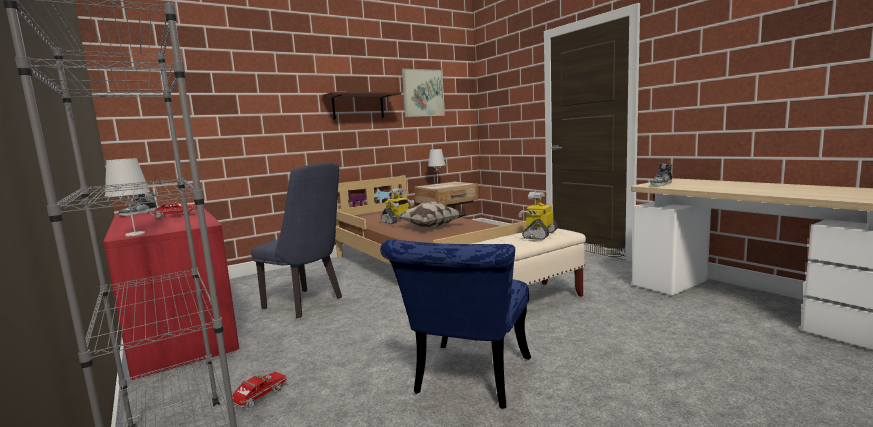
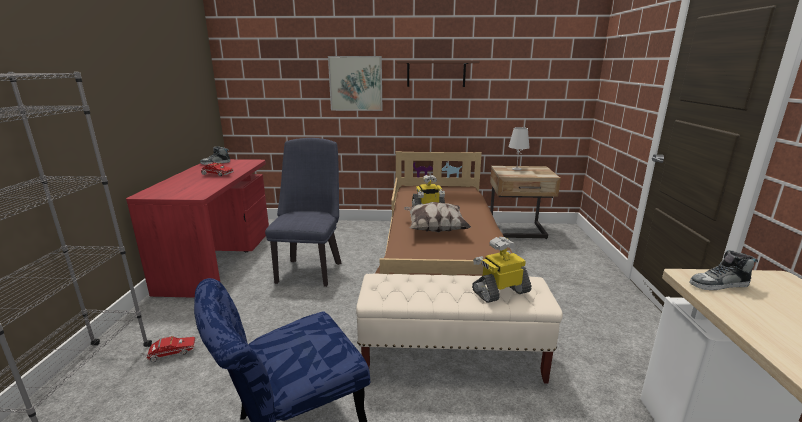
camera: 35 degrees right, 10 degrees up
(135, 234) = (151, 195): white table lamp -> none
(307, 304) = (310, 269): blue chair -> blue chair turned 150 degrees counterclockwise
(423, 93) = (521, 58): picture -> picture (356, 83)

